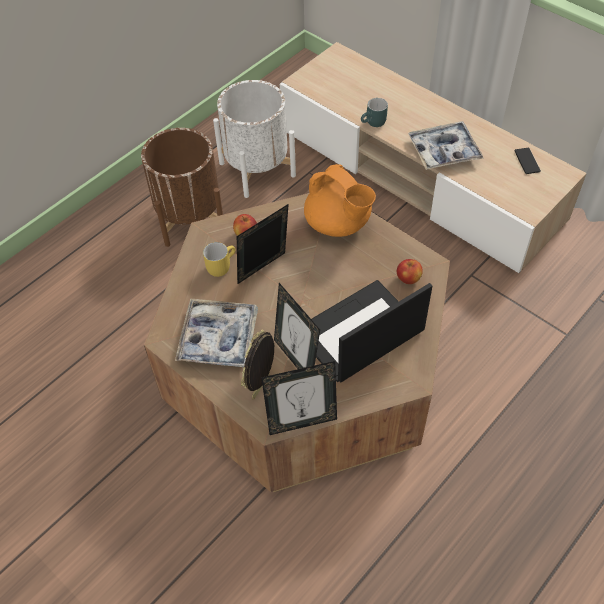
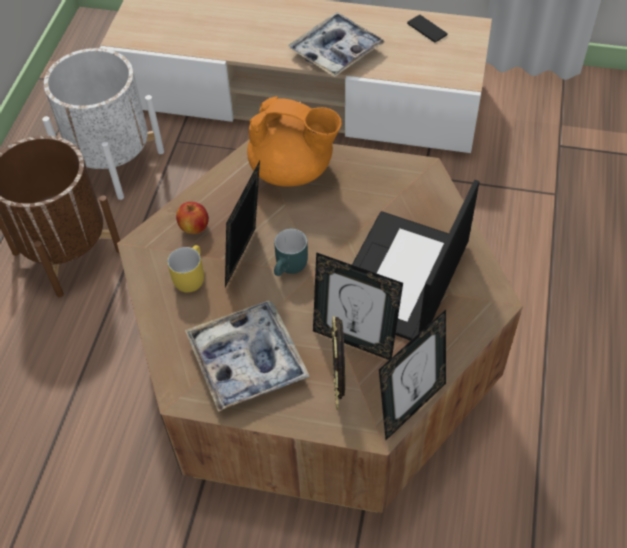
camera: 30 degrees left, 0 degrees up
(374, 123) = (240, 51): turquoise mug -> turquoise mug (291, 267)
(408, 279) = (411, 195): apple -> none

